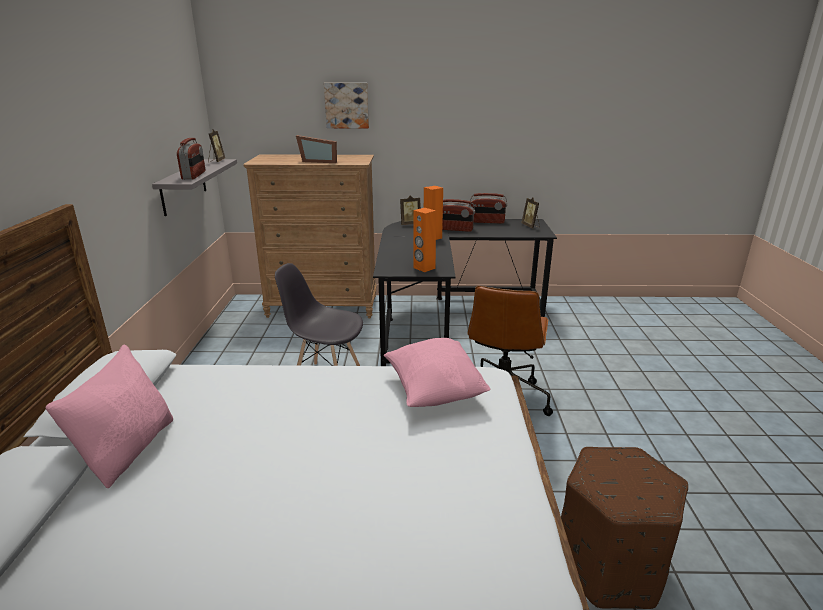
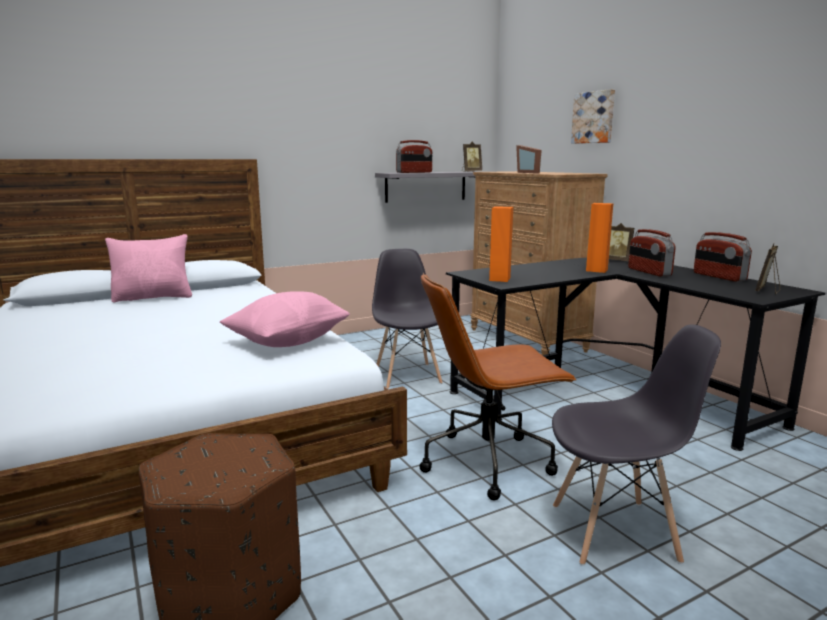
camera: 60 degrees right, 10 degrees down
(600, 391) = (615, 532): none -> grey chair

